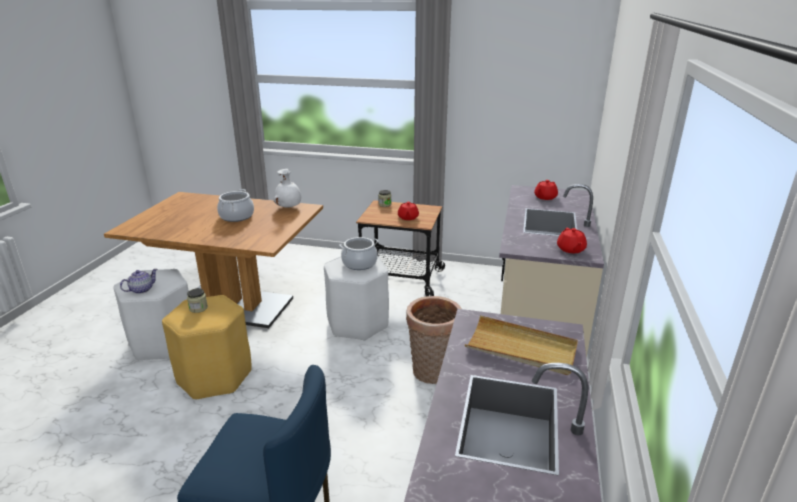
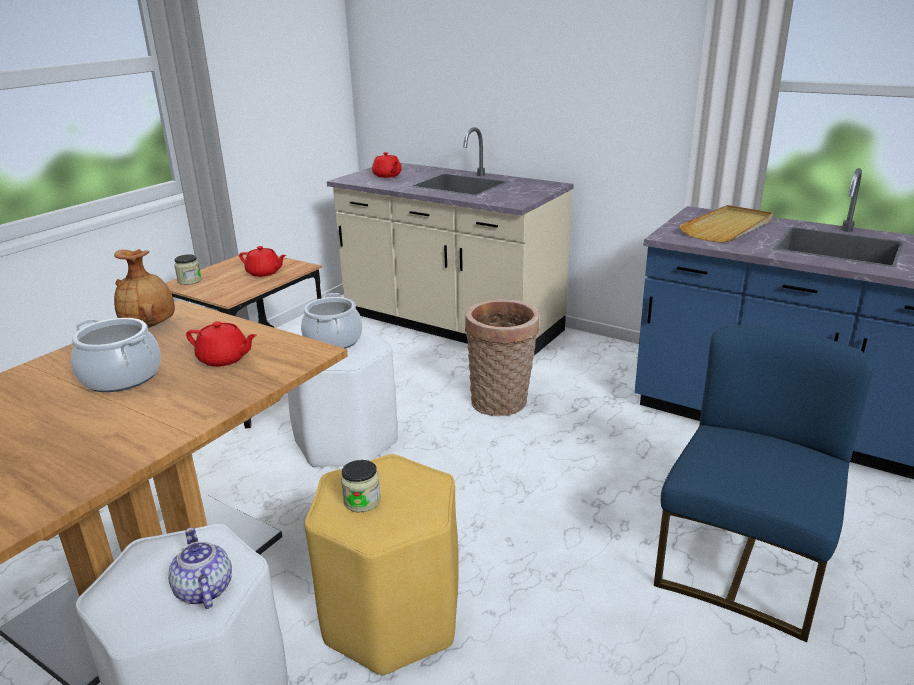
camera: 70 degrees left, 0 degrees up
(289, 207) = (151, 326): white vase -> brown vase
(570, 249) = (535, 187): red teapot -> red teapot (224, 359)

